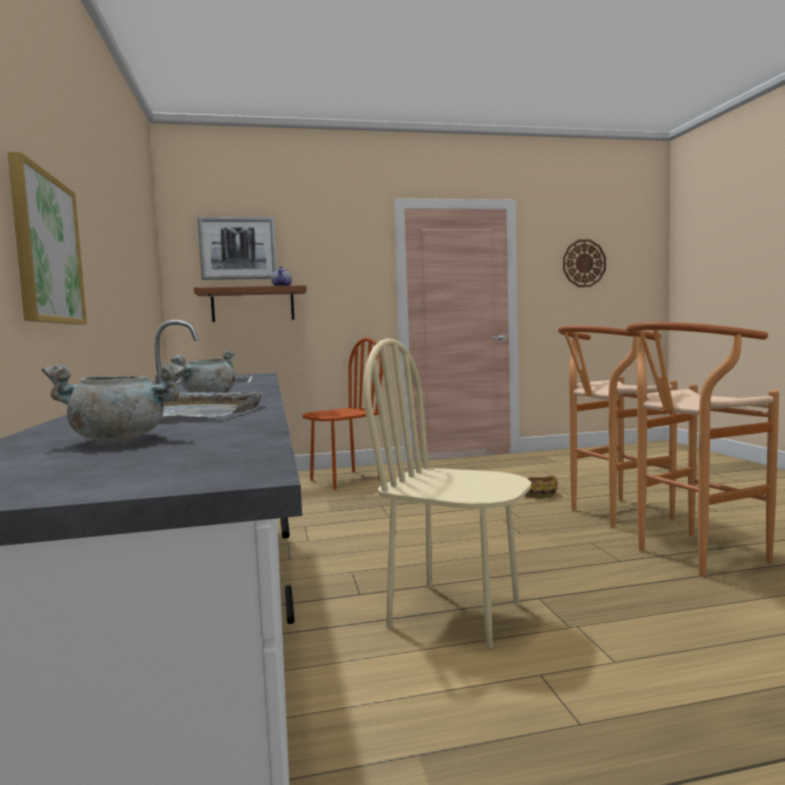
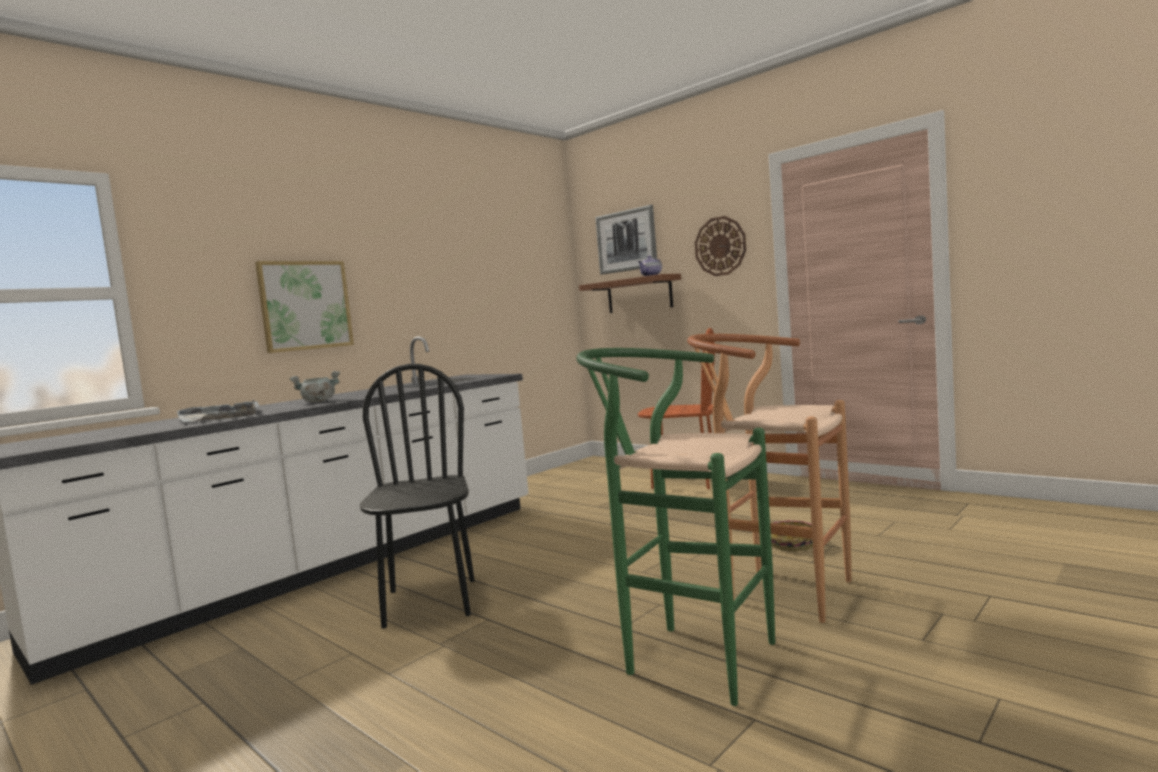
camera: 55 degrees right, 0 degrees up
(122, 439) = (123, 430): grey cooking pot -> none
(455, 614) = (430, 602): beige chair -> black chair
(583, 263) = (1086, 186): wall clock -> wall clock (720, 246)
(691, 556) = (686, 657): brown stool -> green stool

